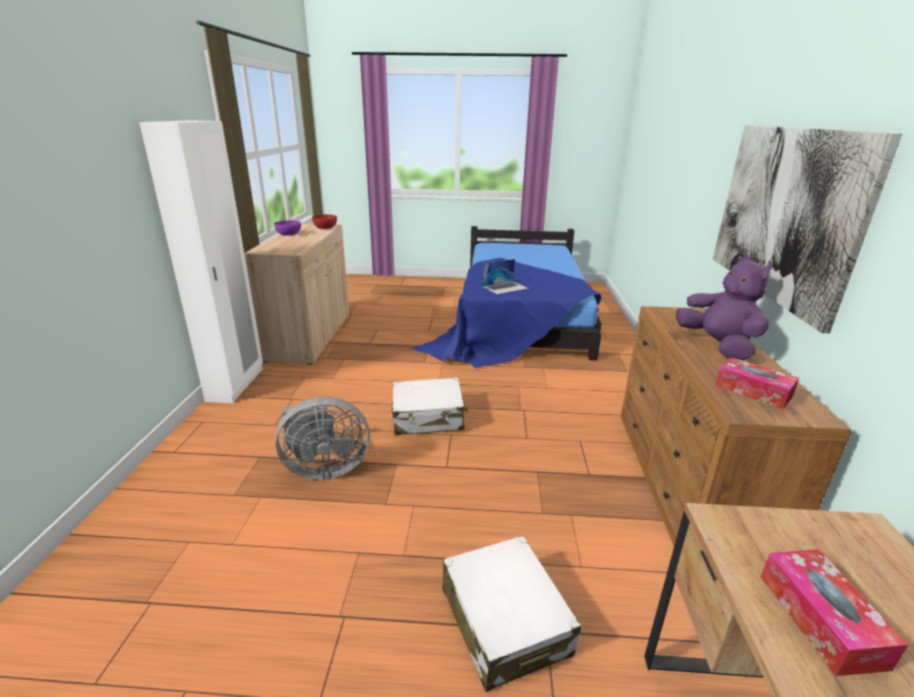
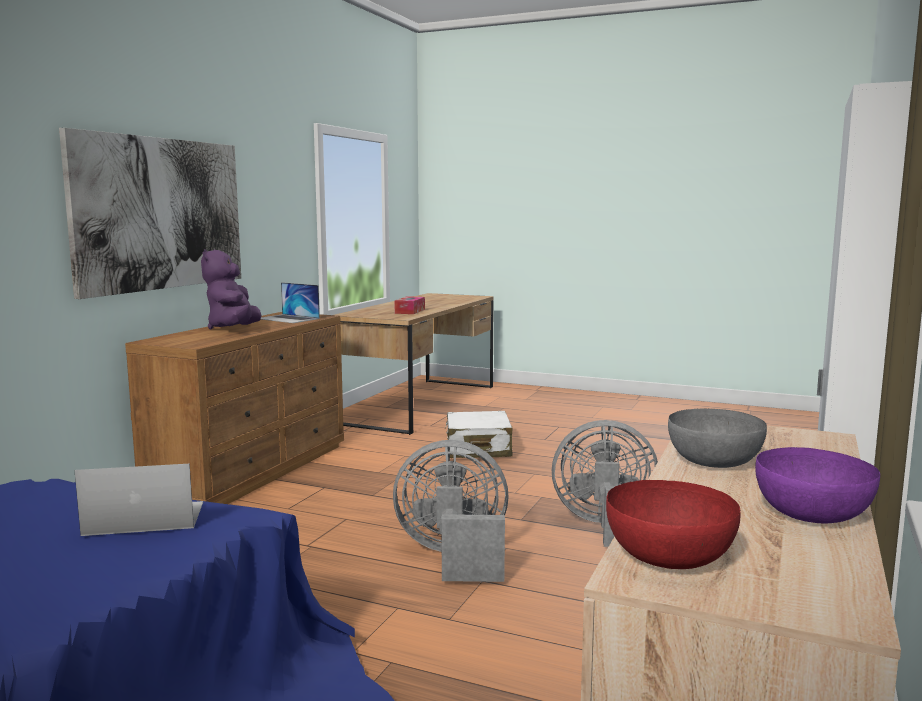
camera: 160 degrees left, 15 degrees down
(302, 242) = (715, 461): none -> grey bowl
(428, 417) = (454, 557): white suitcase -> grey fan
(753, 391) = (288, 318): tissue box -> laptop

